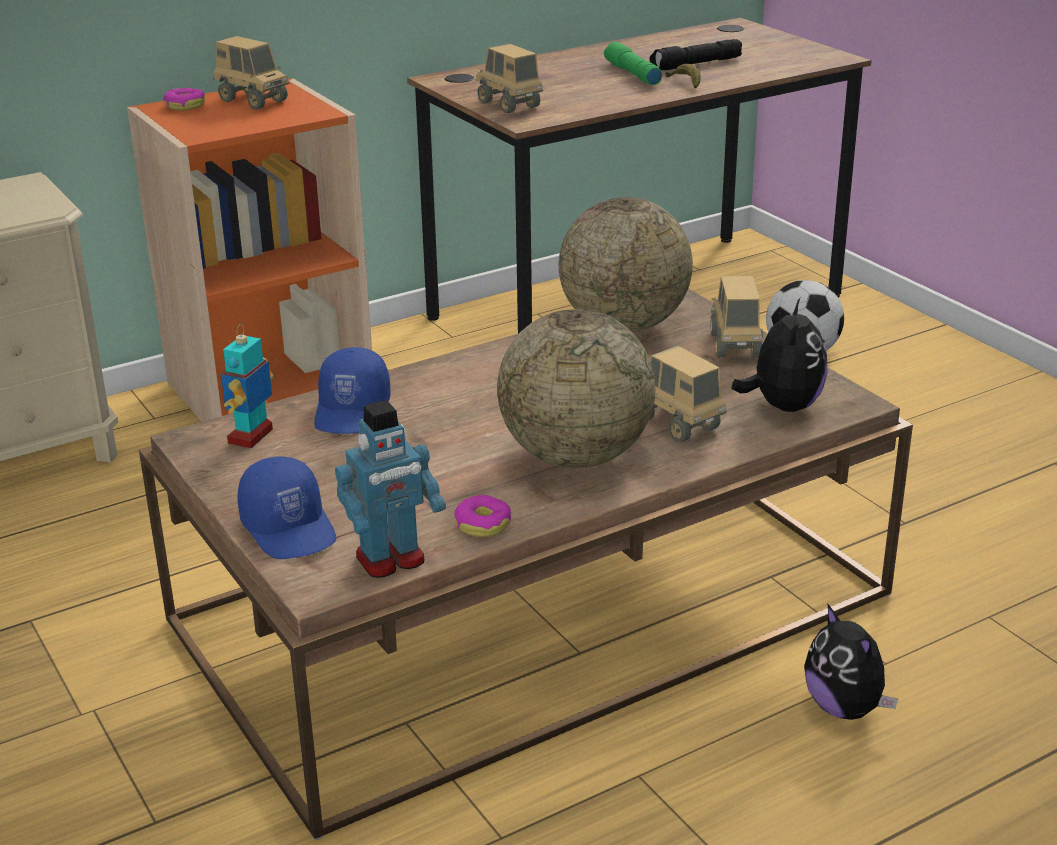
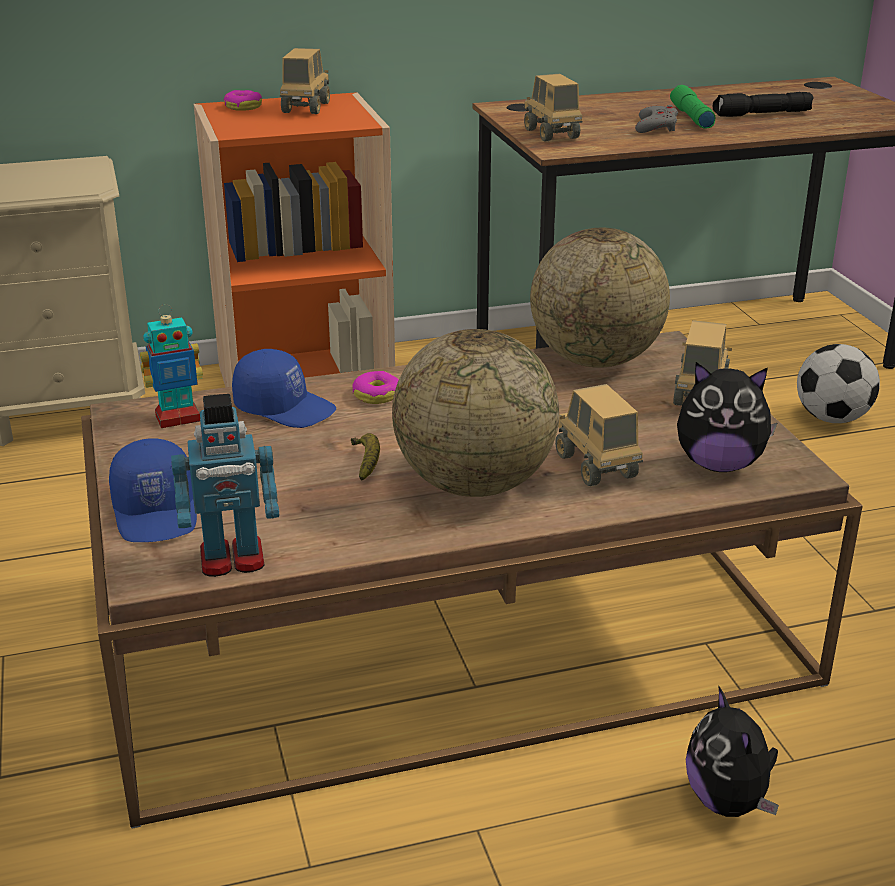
camera: 15 degrees right, 0 degrees up
(251, 437) = (178, 418): toy robot -> toy robot turned 150 degrees counterclockwise
(253, 101) = (306, 108): toy truck -> toy truck turned 135 degrees counterclockwise
(353, 411) = (285, 408): blue cap -> blue cap turned 90 degrees counterclockwise
(483, 524) = (342, 539): donut -> donut (377, 395)
(604, 86) = (656, 126): none -> grey game controller
(686, 83) = (740, 130): banana -> banana (366, 463)
(782, 406) = (719, 464): plush toy -> plush toy turned 75 degrees clockwise

